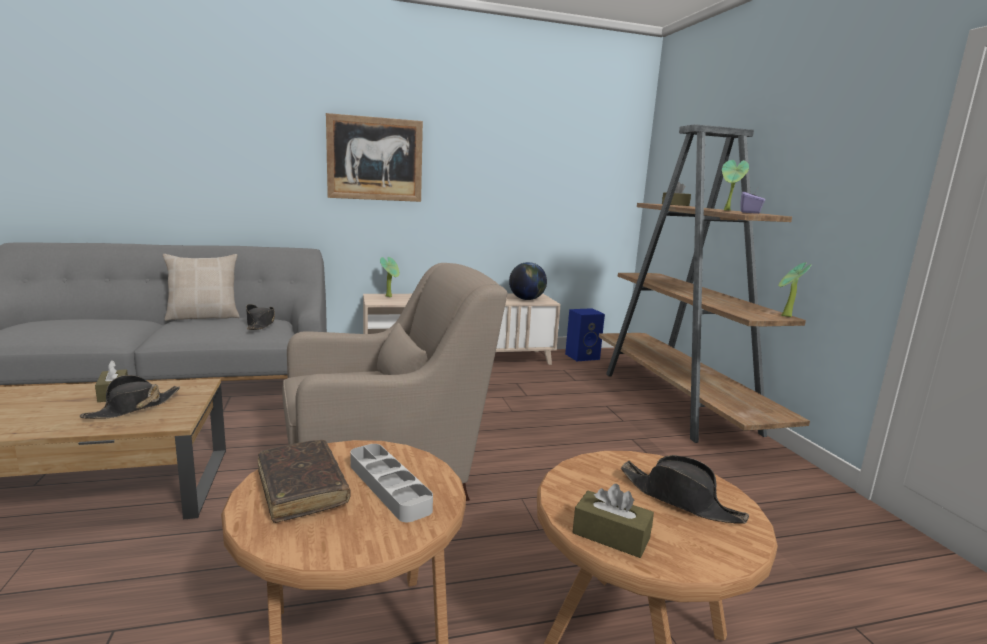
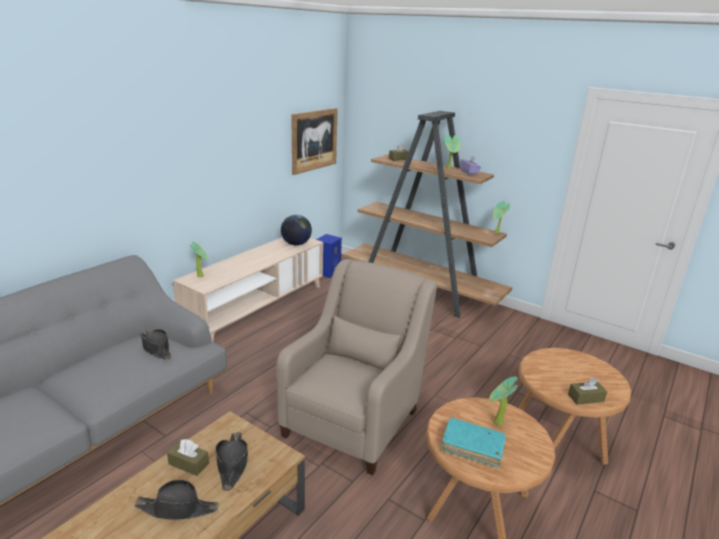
camera: 40 degrees left, 10 degrees up
(204, 317) = (81, 361): beige pillow -> none
(302, 488) = (472, 447): brown book -> turquoise book
(375, 159) = (167, 156): picture -> picture (314, 140)
(389, 486) = (496, 424): grey tray -> potted plant
(680, 499) = (578, 368): black hat -> black hat (178, 508)

